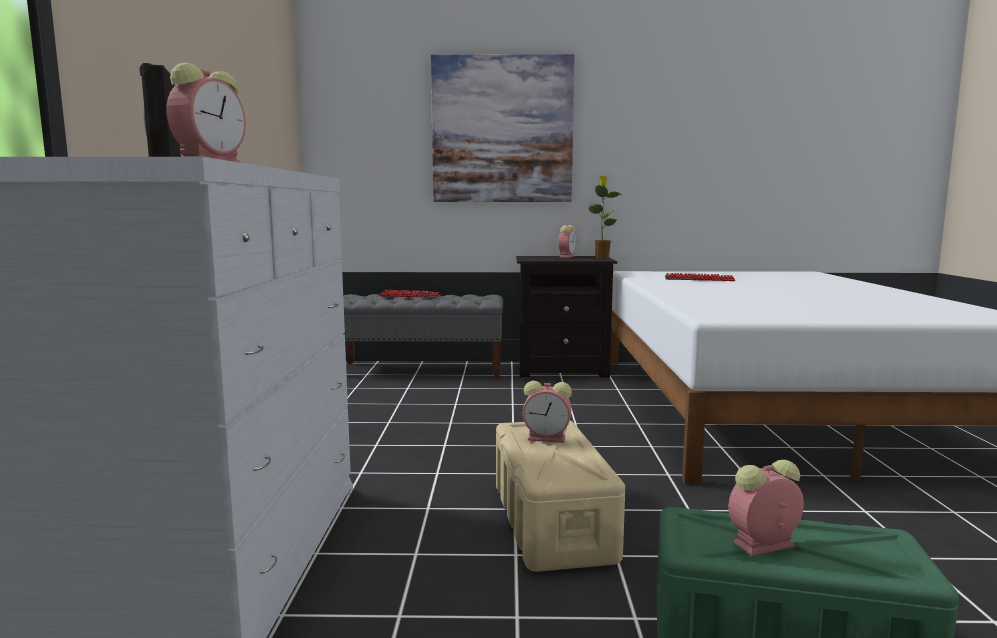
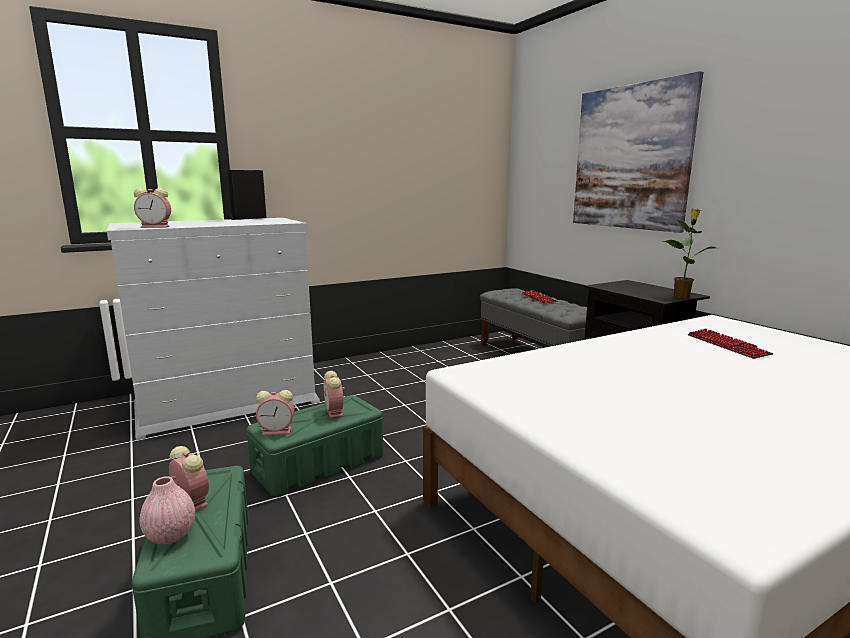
camera: 60 degrees right, 5 degrees up
(552, 522) = (318, 464): beige storage box -> green storage box
(567, 256) = (660, 289): alarm clock -> alarm clock (278, 431)
(850, 562) = (170, 535): none -> pink vase

